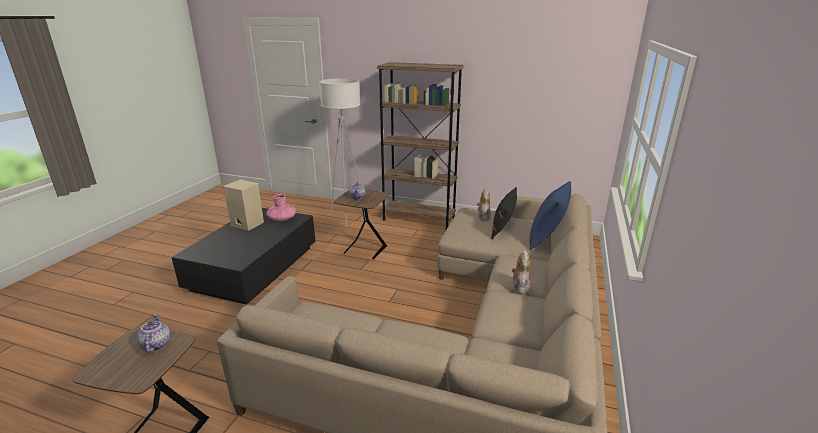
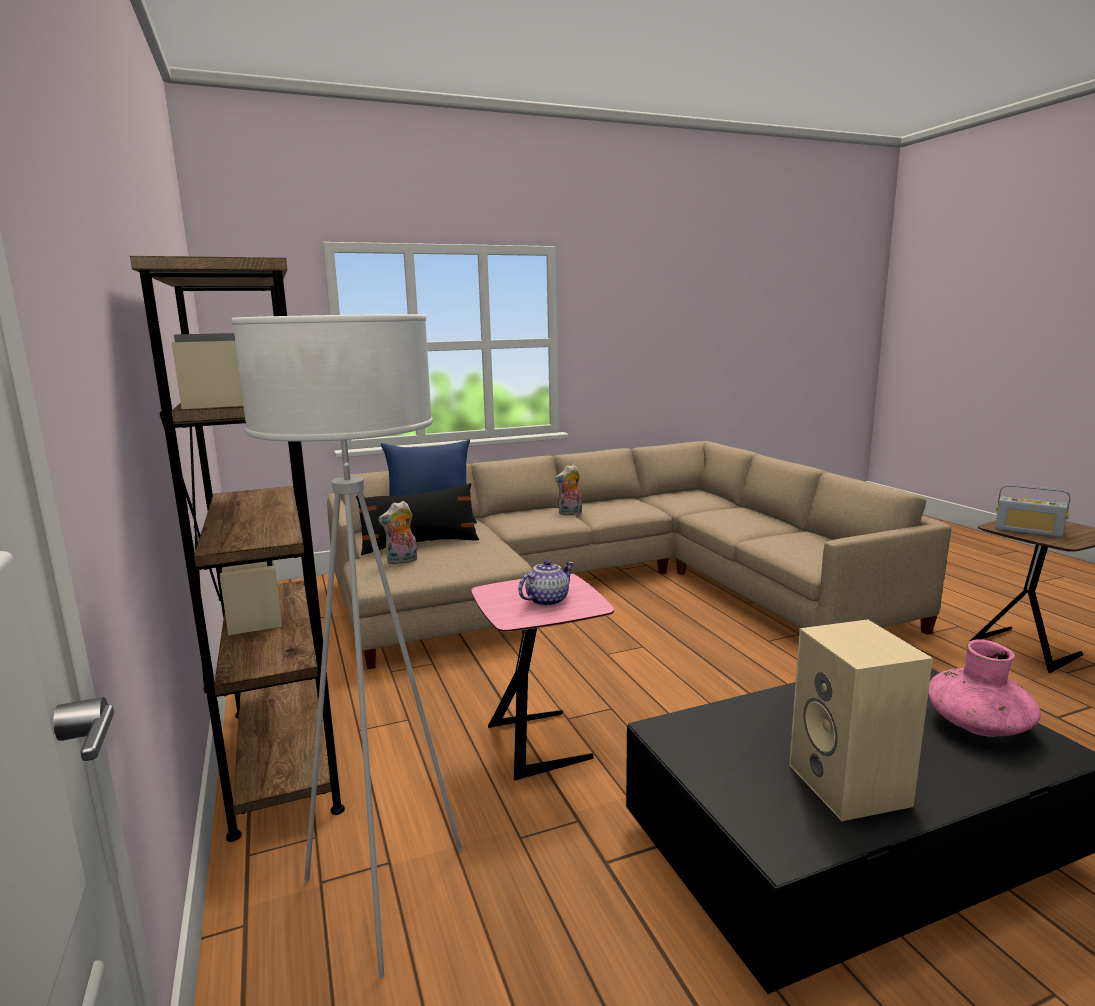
camera: 130 degrees left, 10 degrees down
(155, 344) = (1028, 531): teapot -> radio
(282, 219) = (724, 749): pink vase -> pink vase (978, 725)
(364, 250) = (542, 742): brown side table -> pink side table

